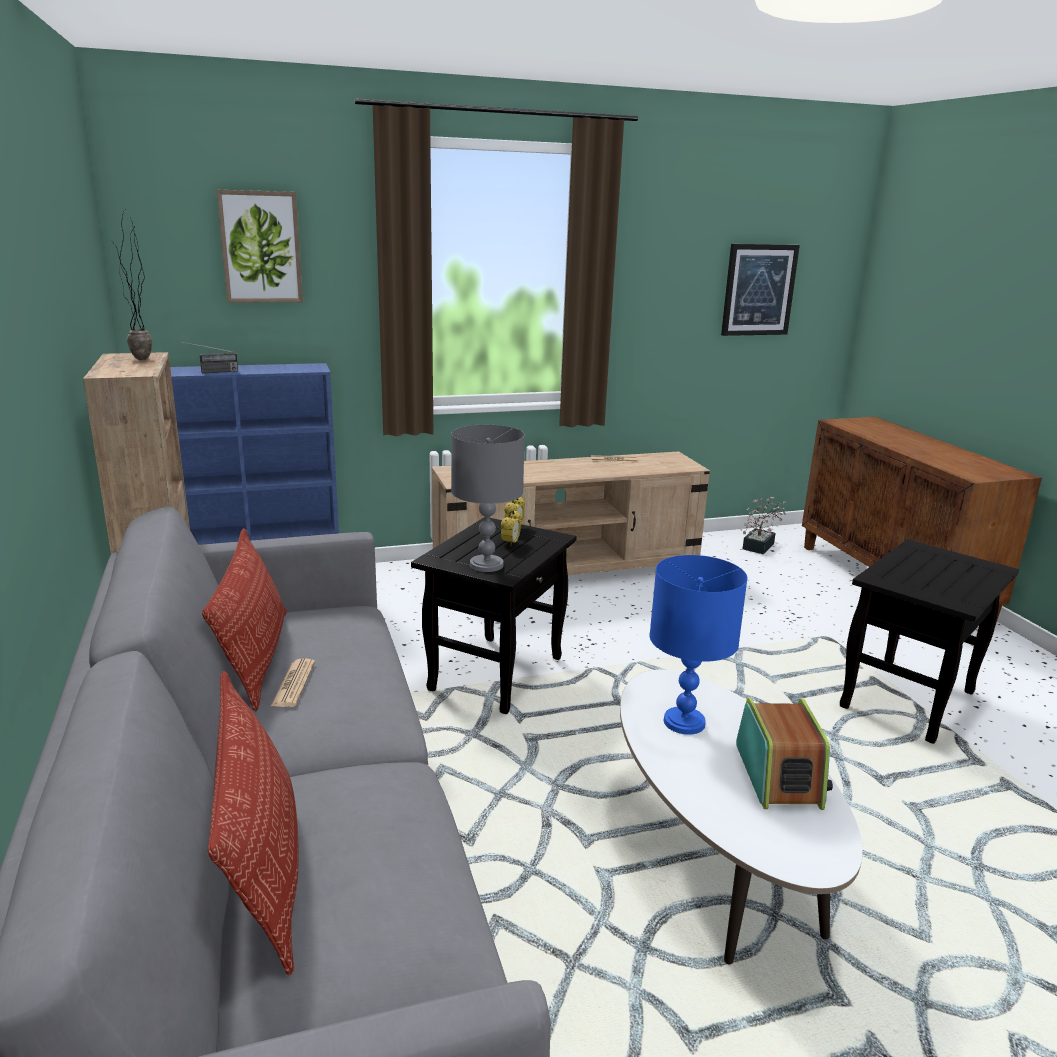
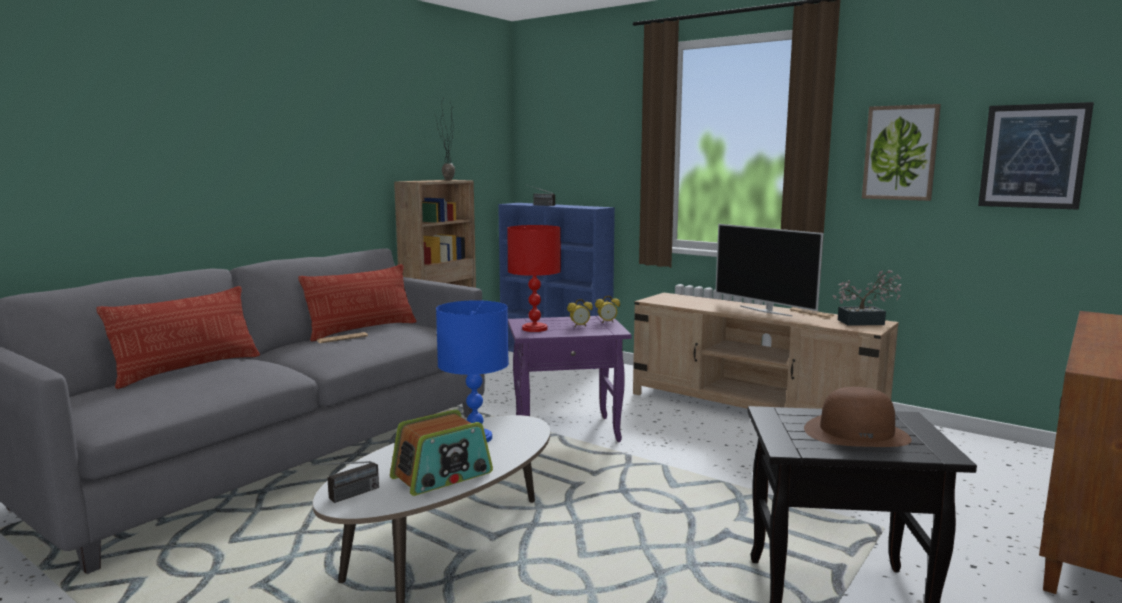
camera: 55 degrees right, 10 degrees down
(261, 247) = (584, 127): picture -> picture (900, 153)
(485, 565) = (534, 328): grey table lamp -> red table lamp
(496, 672) = (568, 431): black side table -> purple side table
(579, 467) = (766, 311): none -> television
(760, 545) = (1004, 457): potted plant -> potted plant (866, 322)
(799, 858) = (342, 498): none -> radio
(942, 573) = (856, 433): none -> brown hat

